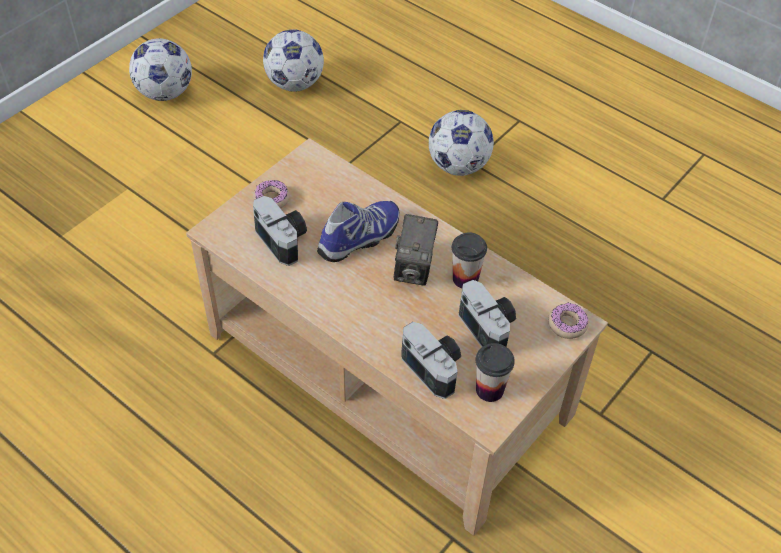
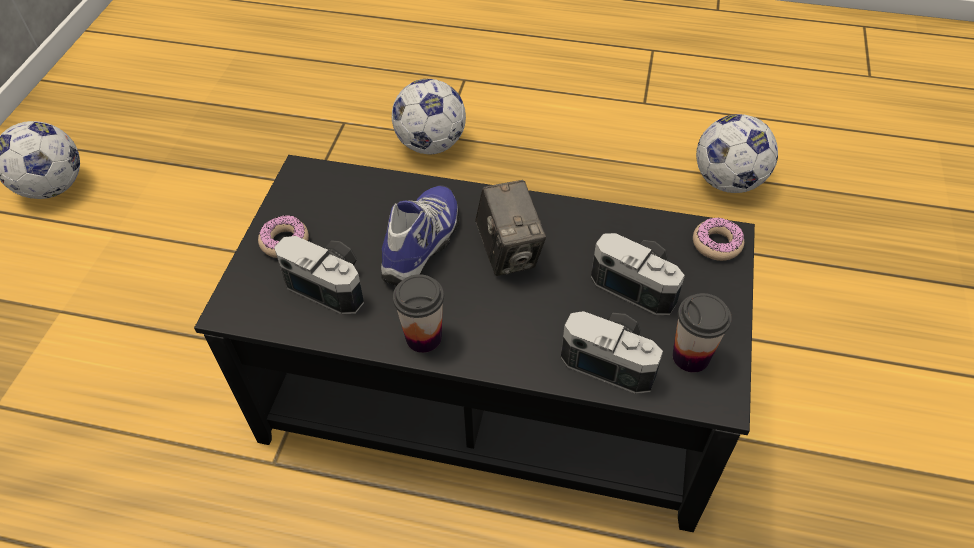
camera: 25 degrees left, 0 degrees up
(295, 83) = (205, 125): football -> football (728, 181)
(385, 375) = (487, 396): beige coffee table -> black coffee table
(465, 279) = (574, 240): cup -> cup (423, 337)

